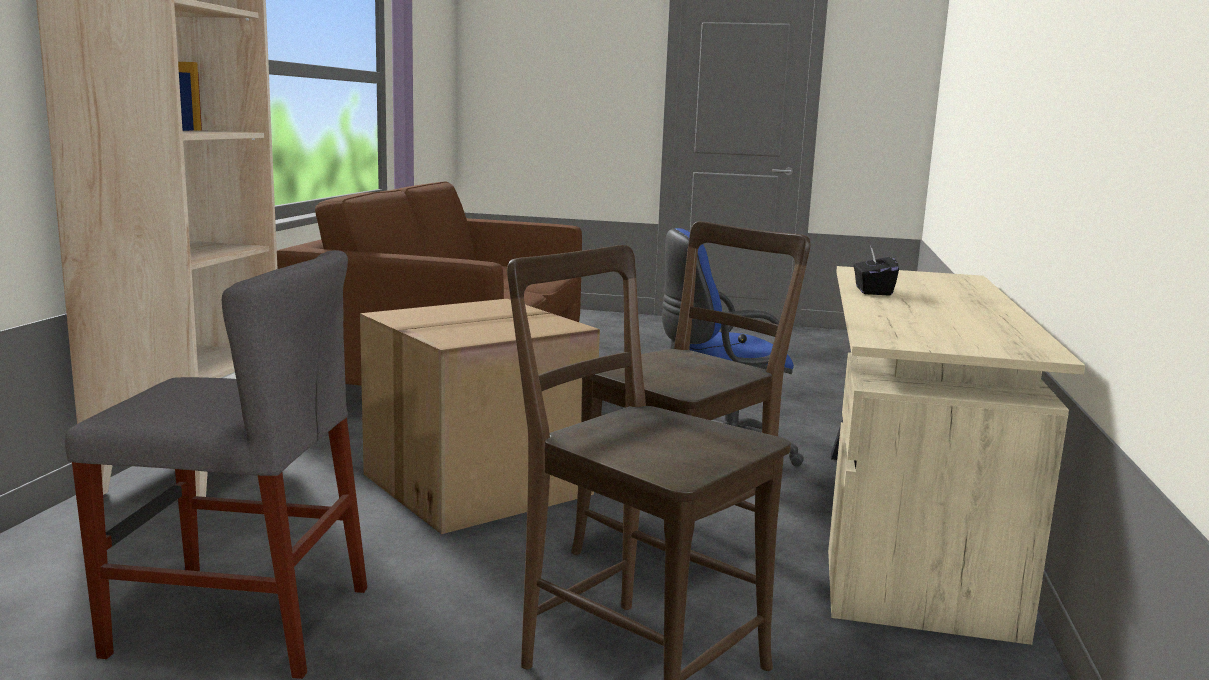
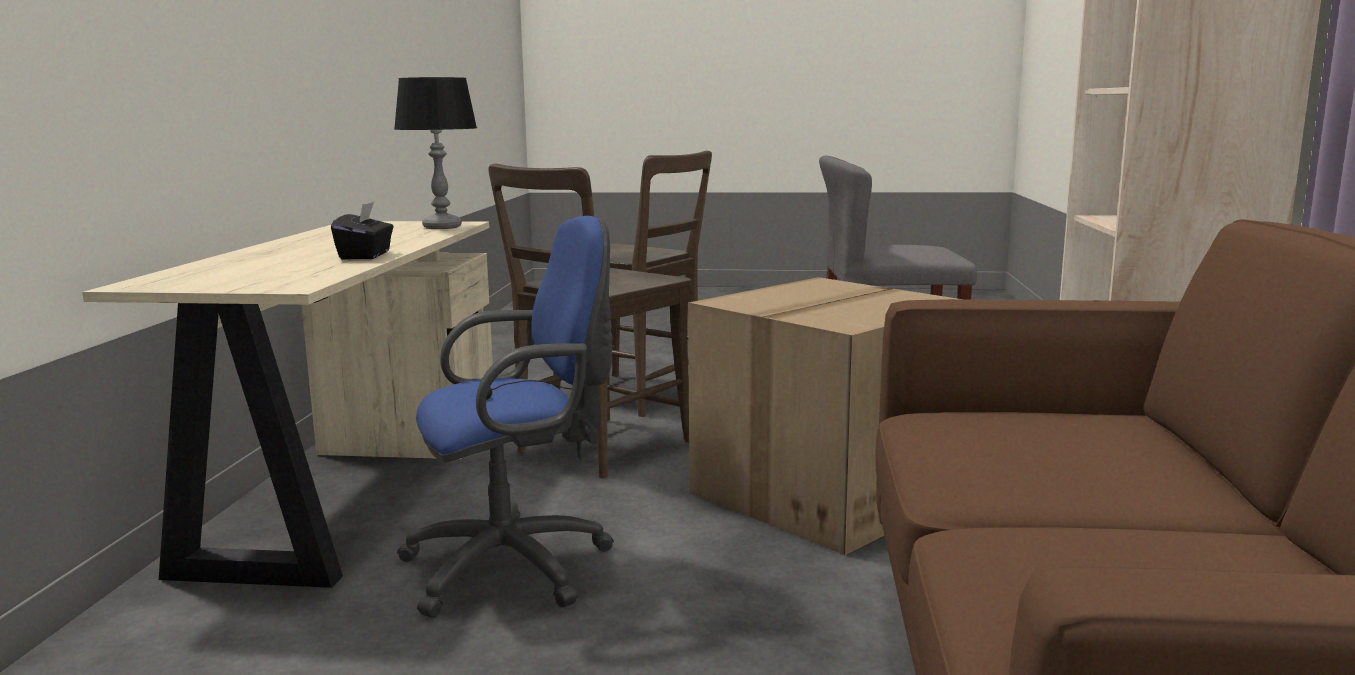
camera: 175 degrees right, 0 degrees up
(890, 332) = (442, 227): none -> table lamp

